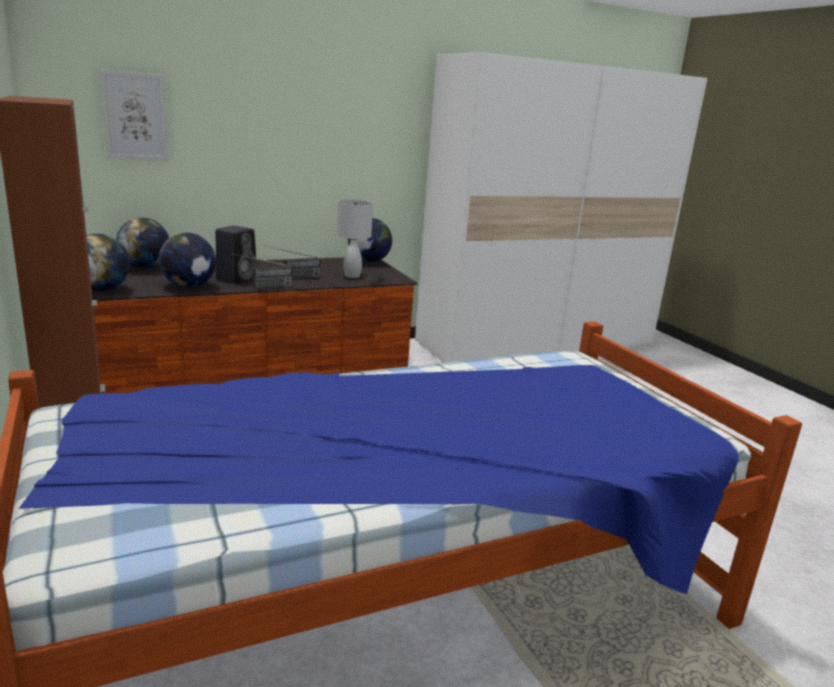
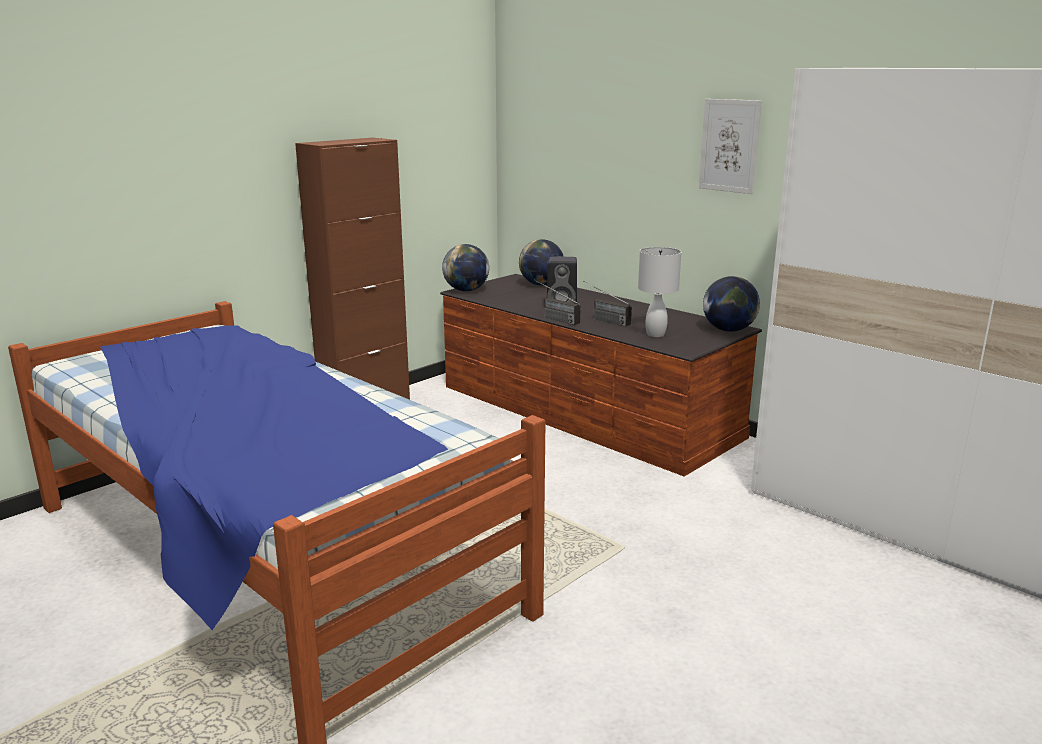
camera: 70 degrees right, 0 degrees up
(135, 117) = (558, 150): picture -> picture (729, 146)
(189, 286) = (515, 303): globe -> none

